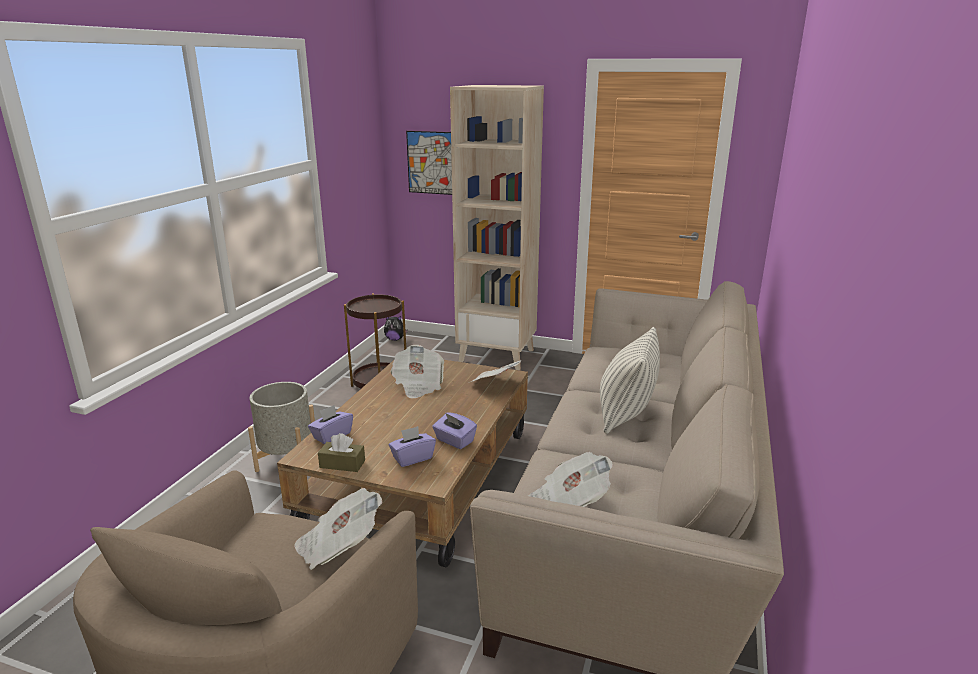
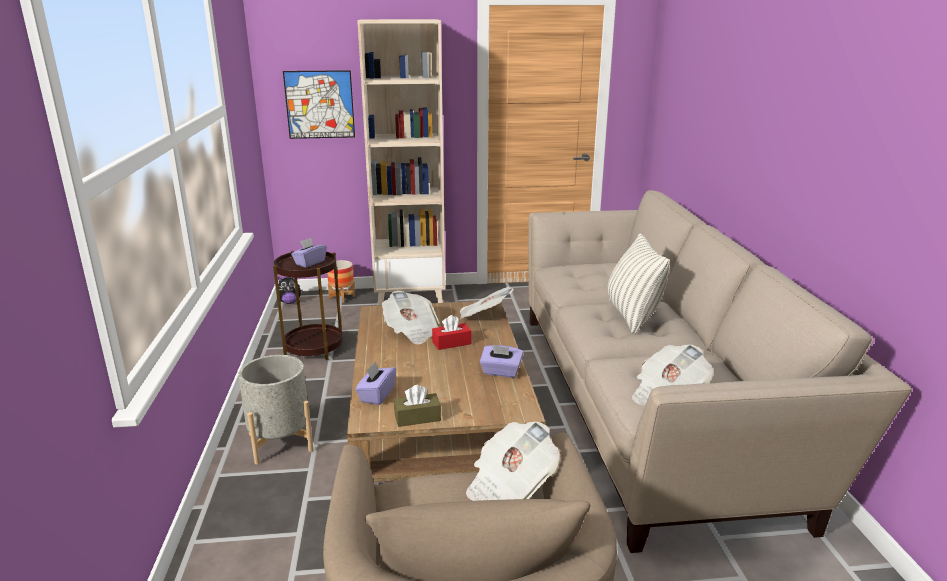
camera: 25 degrees left, 0 degrees up
(412, 458) = (479, 395): purple tissue box -> purple tissue box (310, 263)
(440, 343) = (342, 297): none -> planter
(440, 403) = (451, 343): none -> red tissue box

